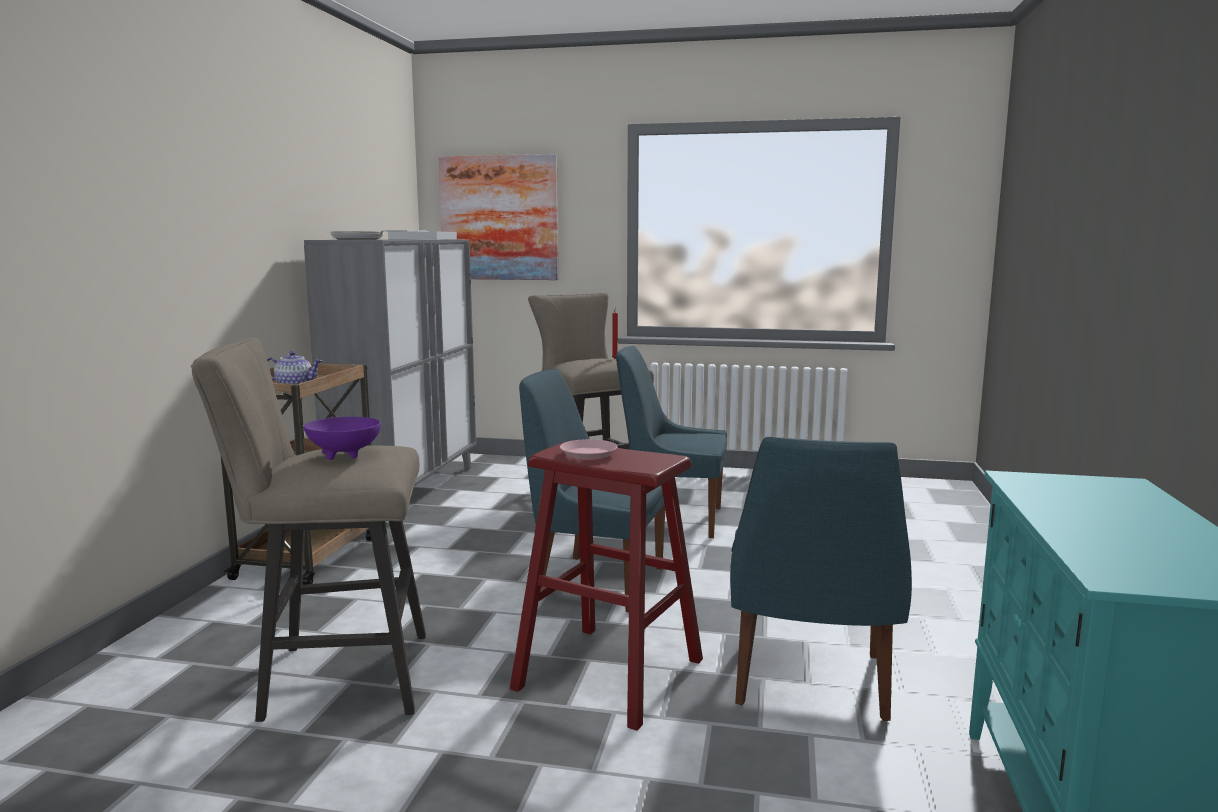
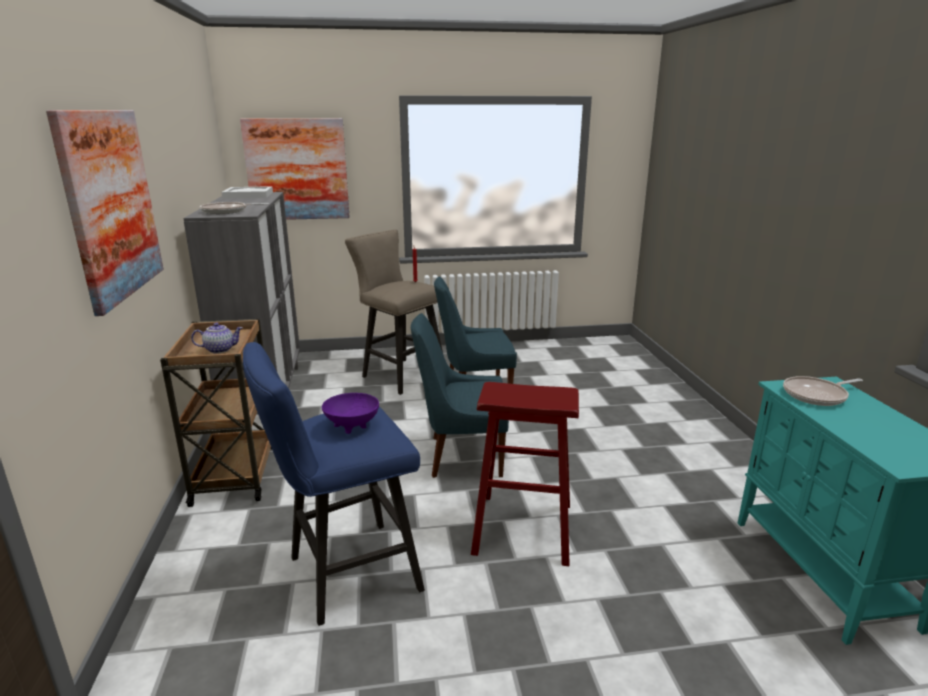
camera: 20 degrees left, 10 degrees up
(172, 191) = (111, 205): none -> picture
(333, 678) = (344, 575): beige stool -> blue stool
(589, 454) = (514, 395): pink plate -> none
(809, 683) = (638, 508): blue chair -> none
(1071, 492) = (817, 395): none -> frying pan

